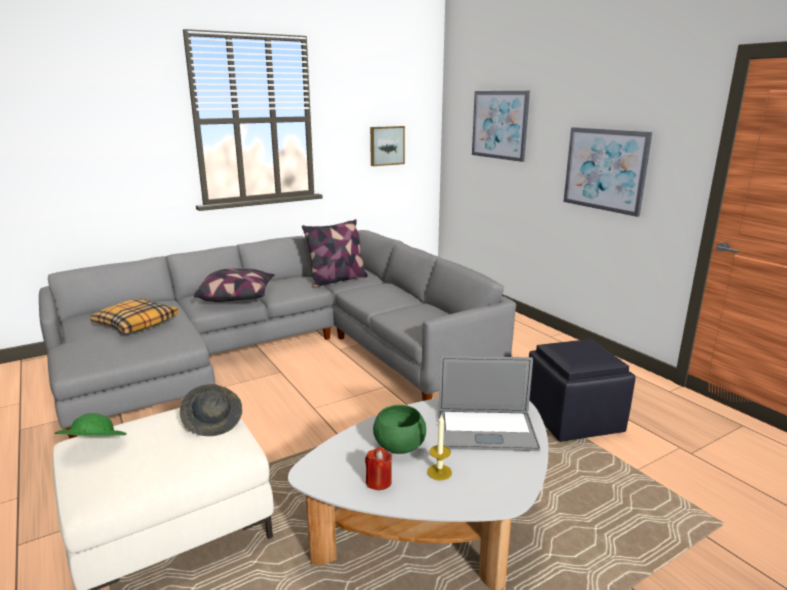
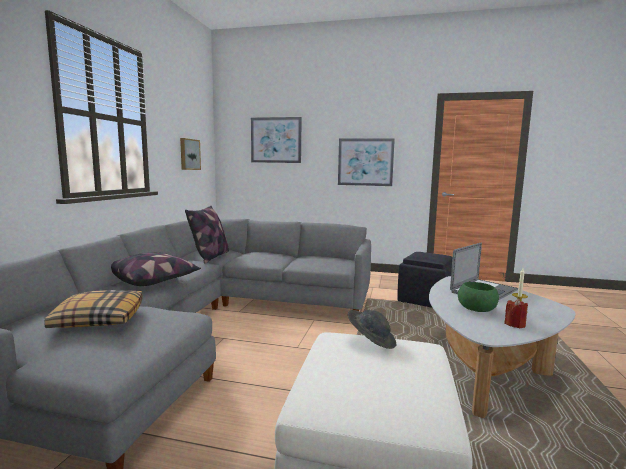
camera: 45 degrees left, 10 degrees down
(93, 446) = (337, 396): green hat -> none

